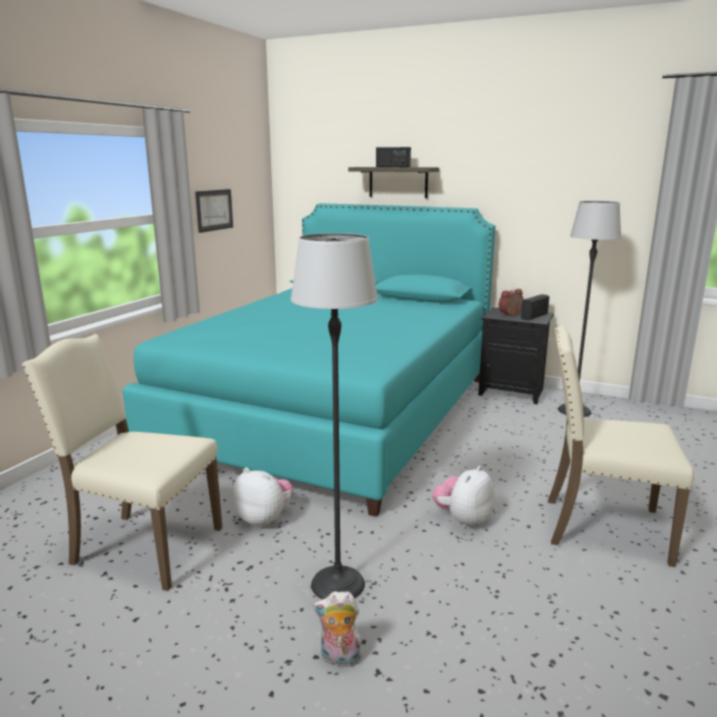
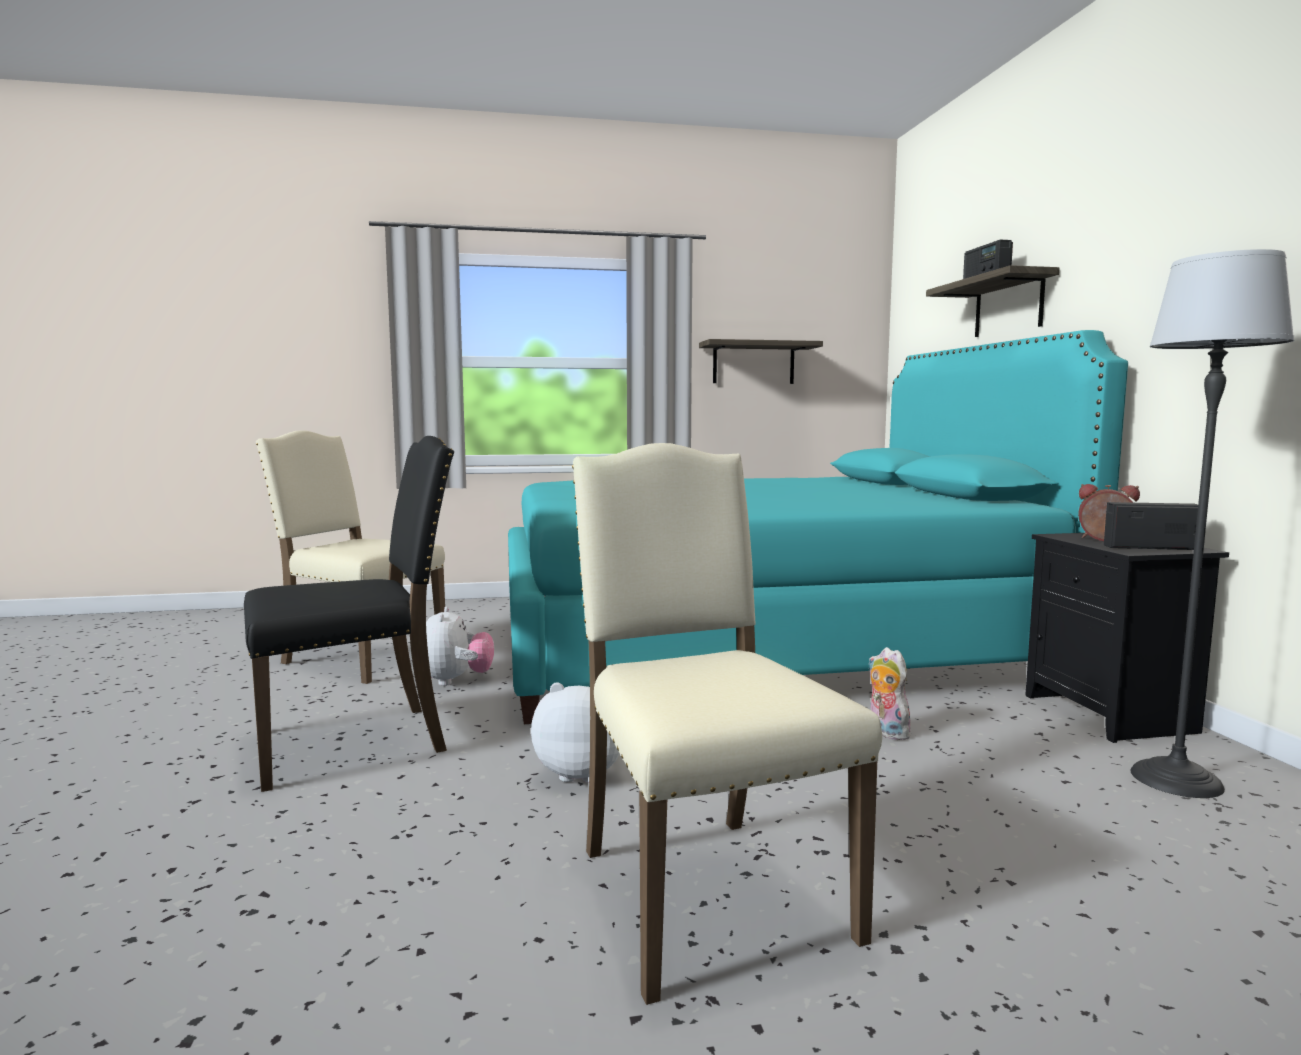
camera: 55 degrees right, 10 degrees down
(143, 547) = (359, 658): beige chair -> beige chair turned 45 degrees counterclockwise
(214, 210) = (753, 363): picture -> shelf
(338, 584) = (355, 742): floor lamp -> black chair
(339, 659) = (212, 777): plush toy -> plush toy (885, 732)

